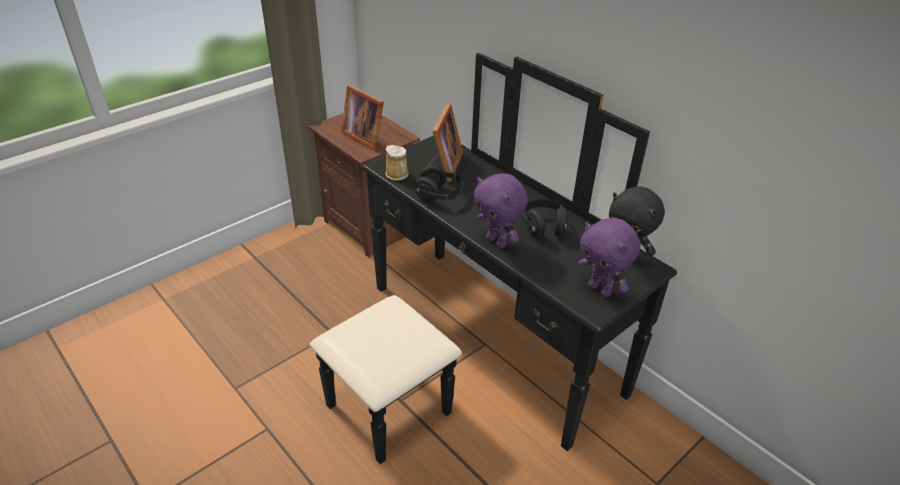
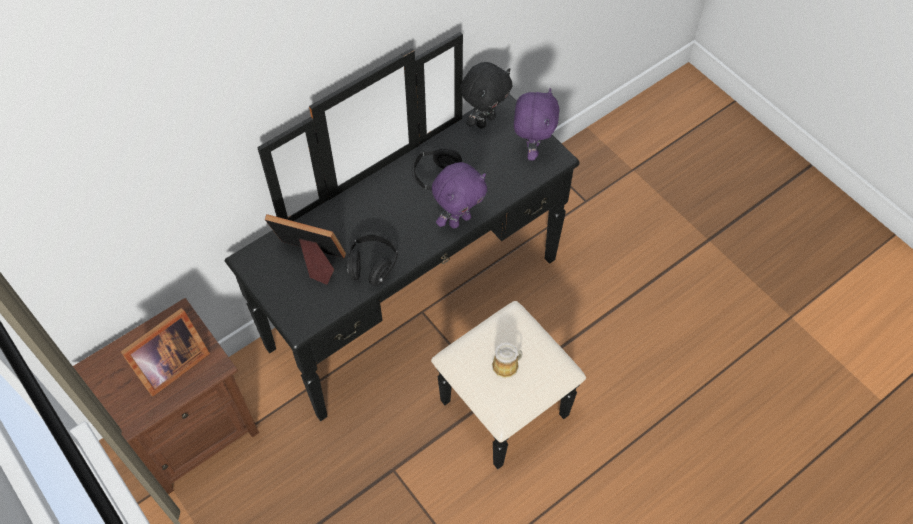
camera: 85 degrees left, 20 degrees up
(397, 175) = (324, 308): mug -> mug (507, 365)
(600, 290) = (531, 149): purple plush toy -> purple plush toy turned 45 degrees counterclockwise

